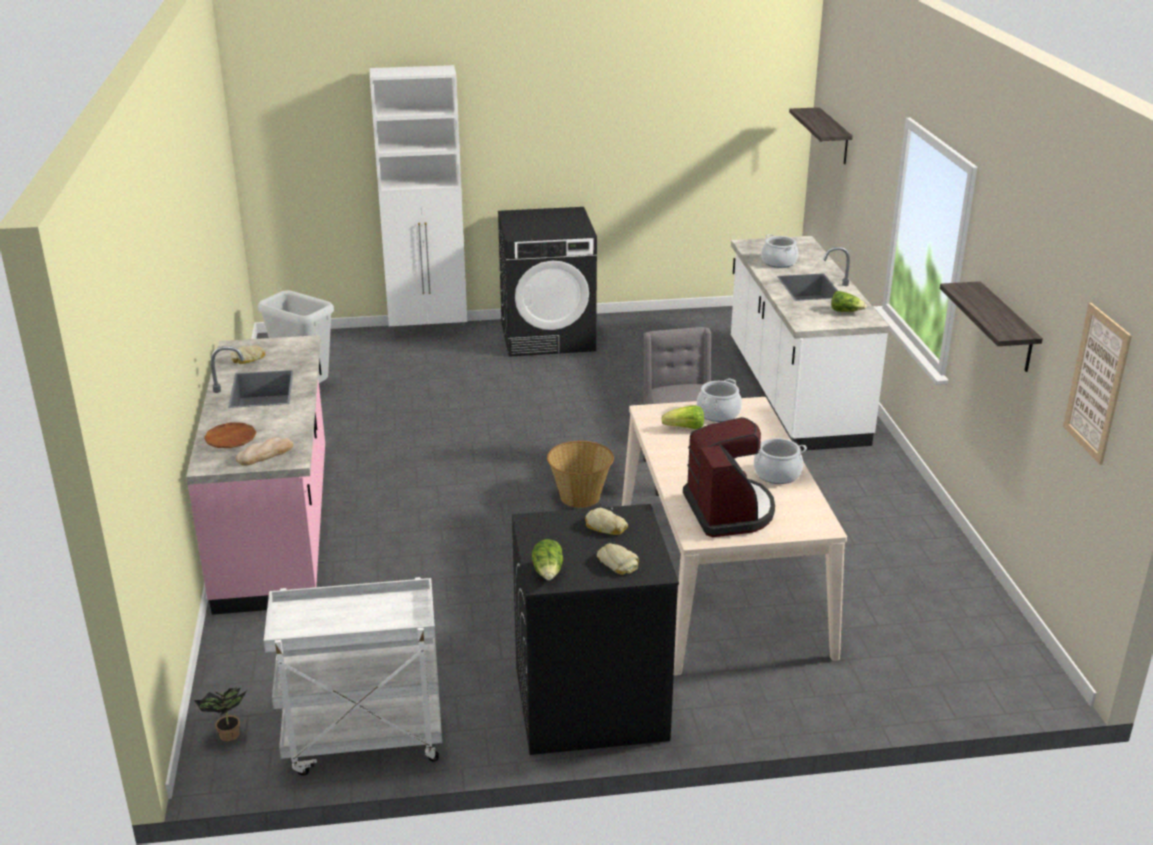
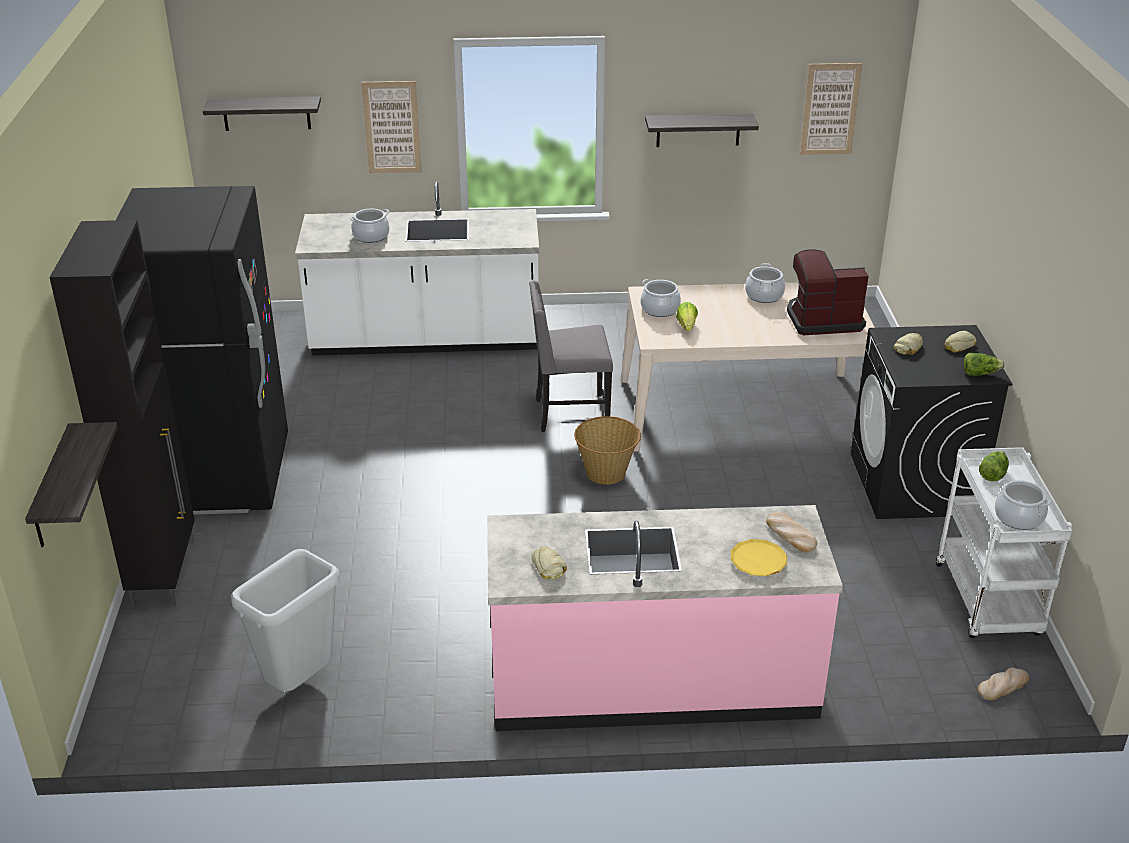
camera: 85 degrees left, 5 degrees up
(227, 736) = (1003, 686): potted plant -> bread
(231, 439) = (758, 561): brown plate -> yellow plate
(310, 618) = (1018, 517): none -> cooking pot
(316, 186) = (52, 488): none -> shelf
(429, 333) = (165, 572): white cabinet -> black cabinet
(548, 336) = (225, 476): black washing machine -> black fridge
(846, 311) = (500, 221): lettuce -> lettuce (992, 474)
(871, 189) = (392, 127): none -> picture

